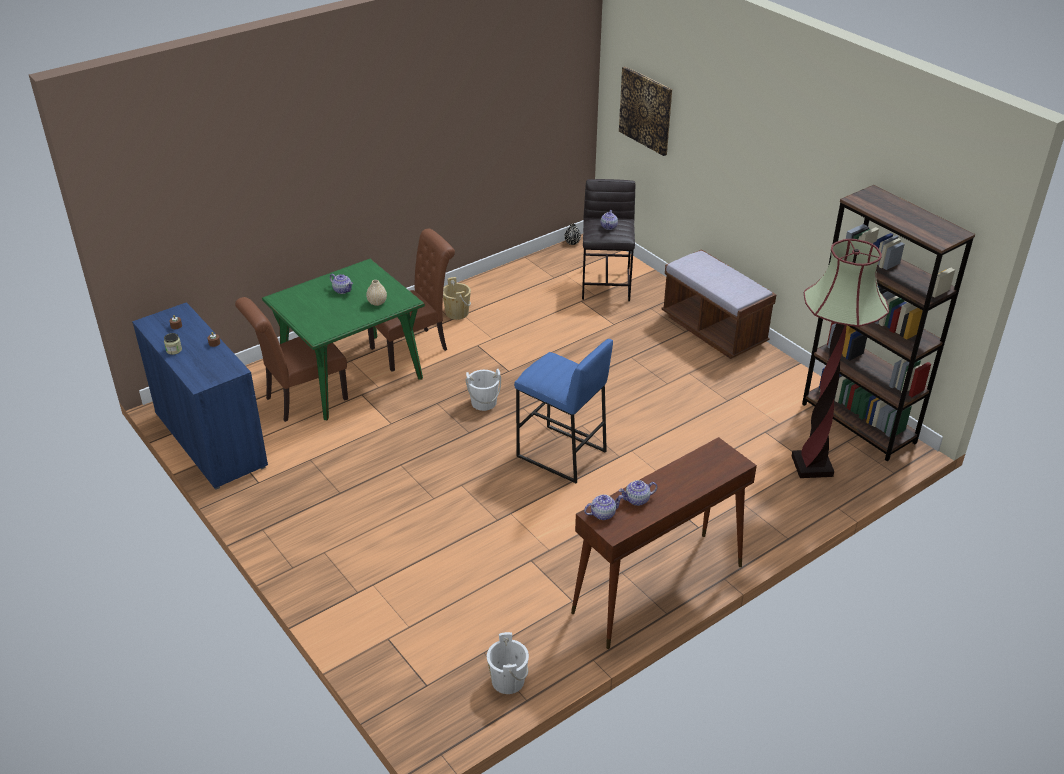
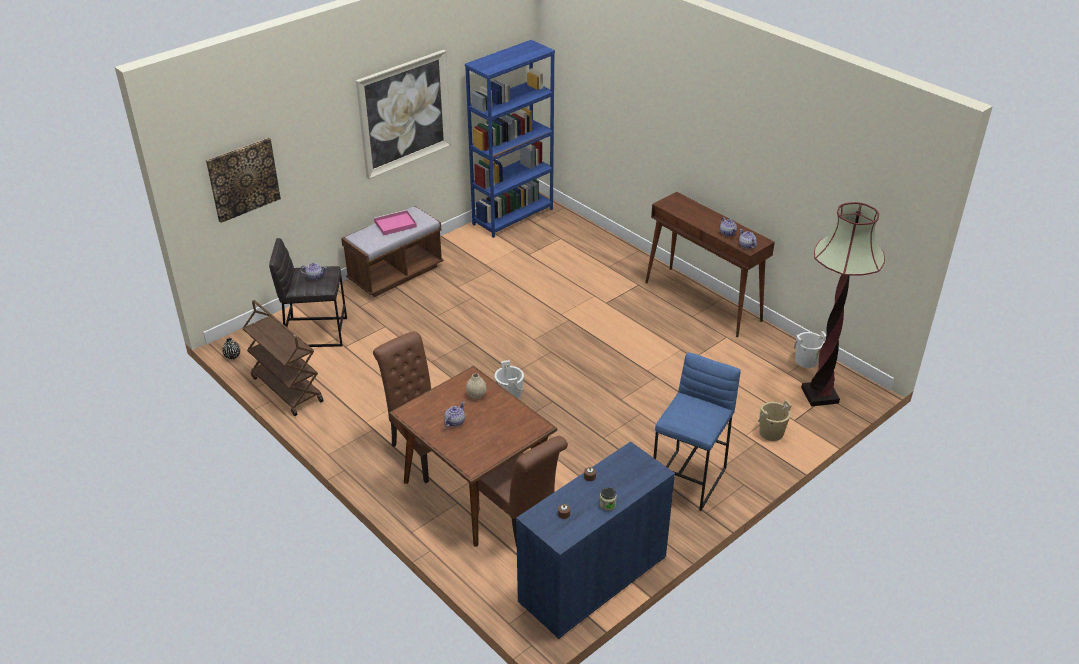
camera: 95 degrees left, 0 degrees up
(351, 376) = (476, 490): green dining table -> brown dining table
(457, 313) = (362, 426): beige bucket -> beige bucket (771, 433)
(519, 272) = (286, 389): none -> brown cart
(560, 454) = (572, 349): blue stool -> blue stool (689, 480)
(725, 277) = (394, 224): none -> pink tray
(796, 183) = (404, 113): none -> picture
(811, 466) = (563, 237): floor lamp -> floor lamp (819, 395)
(858, 423) = (513, 216): brown bookcase -> blue bookcase

